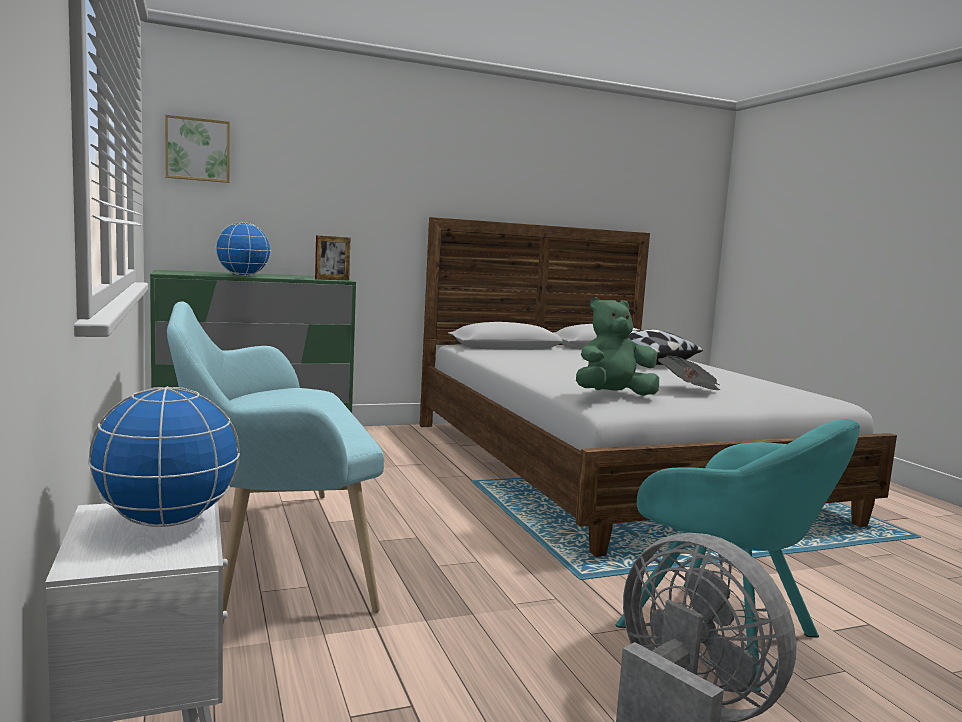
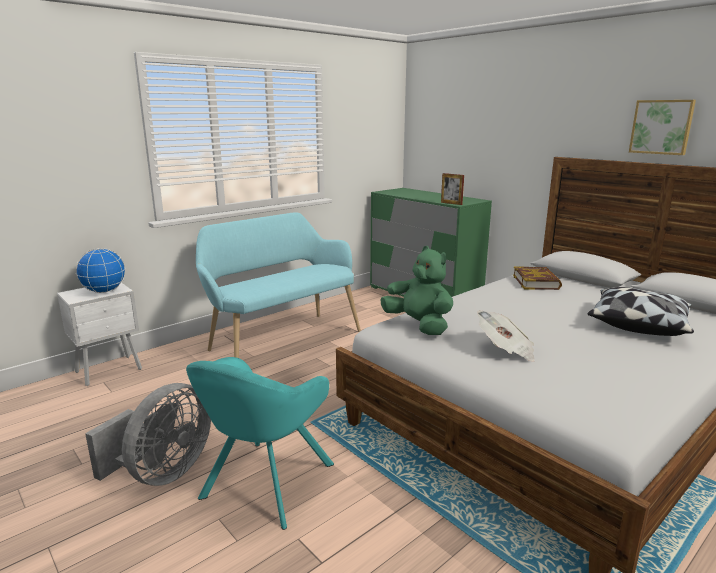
camera: 70 degrees right, 10 degrees up
(197, 149) = (425, 116): picture -> picture (661, 127)
(243, 275) = (414, 196): globe -> none
(508, 355) = (536, 282): none -> book

